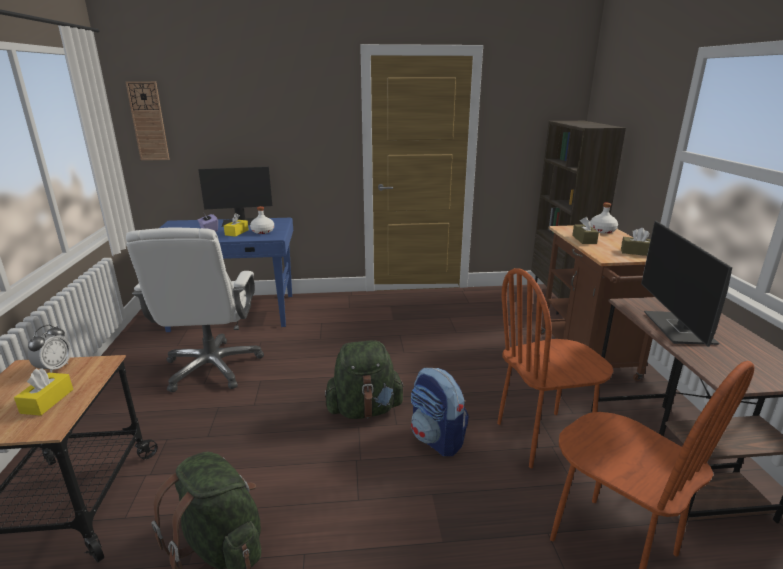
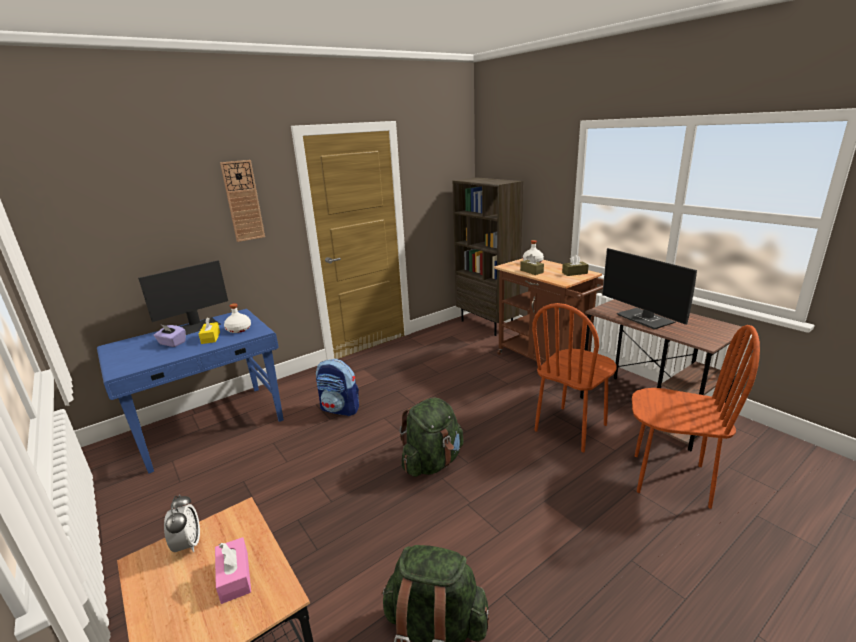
camera: 30 degrees left, 0 degrees up
(47, 401) = (235, 577): yellow tissue box -> pink tissue box
(148, 121) = (52, 233): wall clock -> wall clock (243, 201)
(212, 367) = (248, 486): white office chair -> none
(437, 439) = (508, 460): backpack -> backpack (340, 409)

